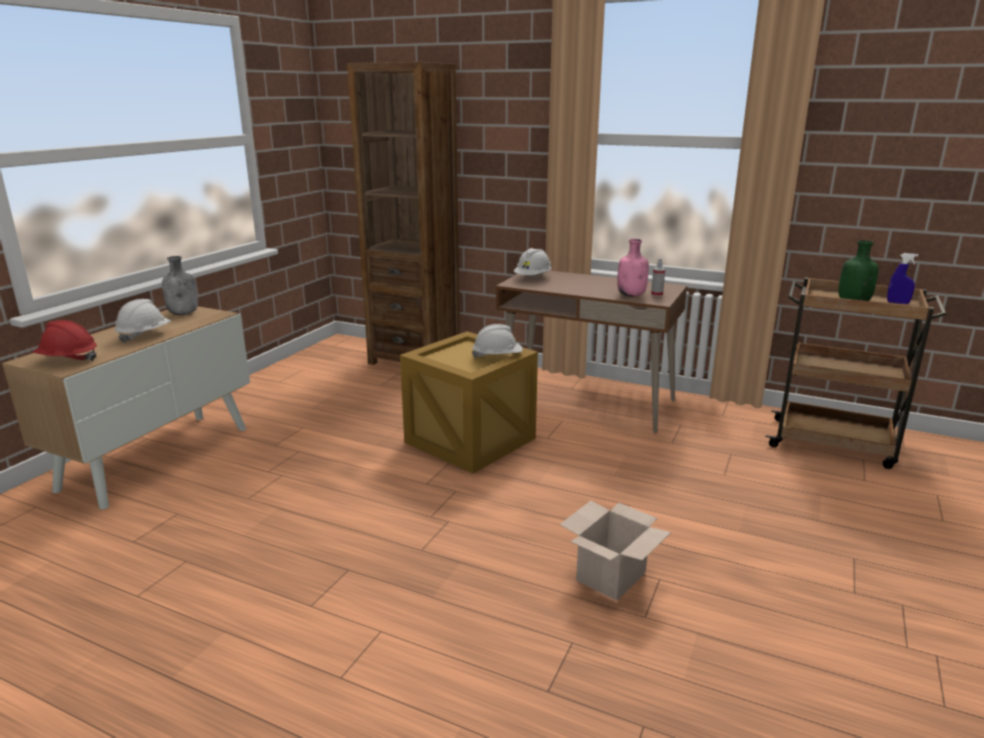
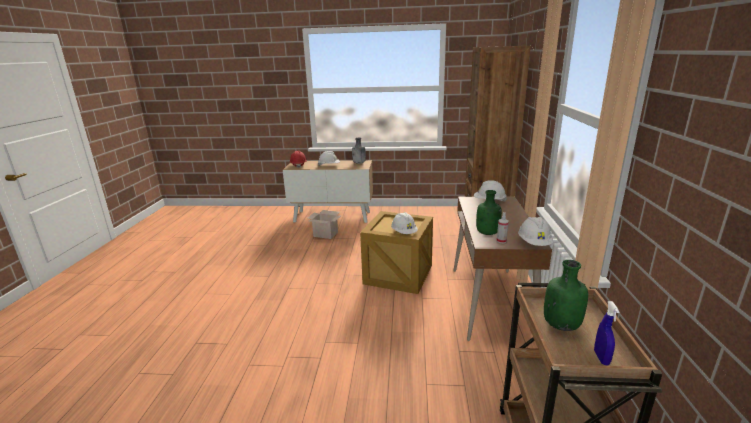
camera: 70 degrees right, 0 degrees up
(611, 575) = (282, 347): cardboard box -> cardboard box (326, 234)
(631, 295) = (487, 233): pink bottle -> green bottle
(670, 286) = (534, 243): none -> white hard hat

